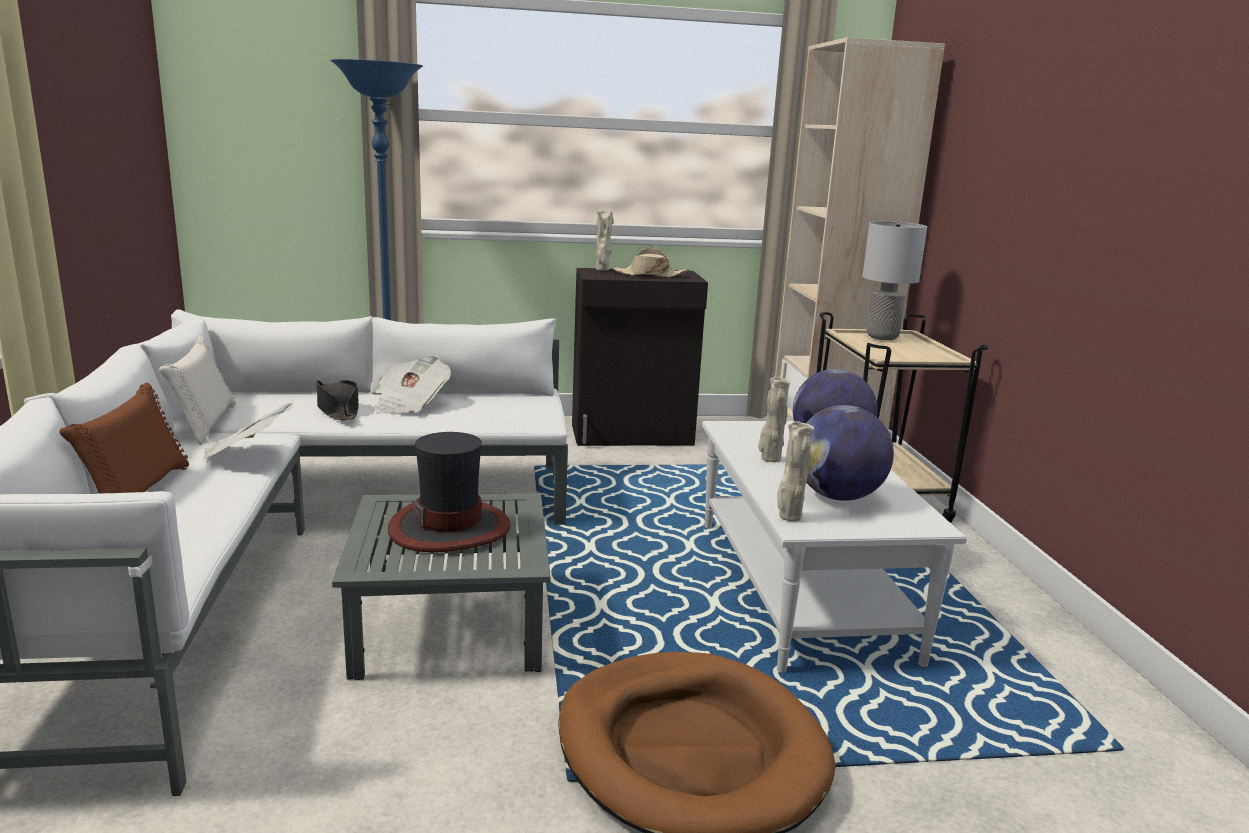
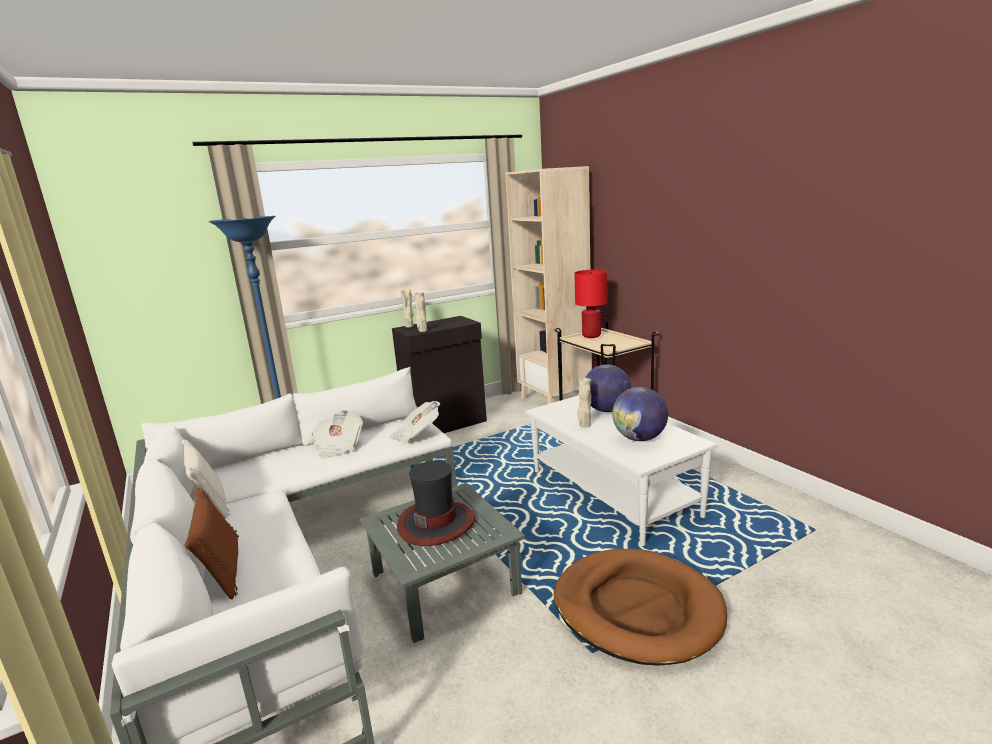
camera: 20 degrees left, 0 degrees up
(247, 454) = (268, 515): newspaper -> newspaper (416, 434)
(338, 410) = (294, 463): black hat -> none
(649, 275) = (442, 324): beige hat -> none
(789, 517) = (629, 459): beige vase -> beige vase (422, 331)
(882, 338) = (591, 337): grey table lamp -> red table lamp

